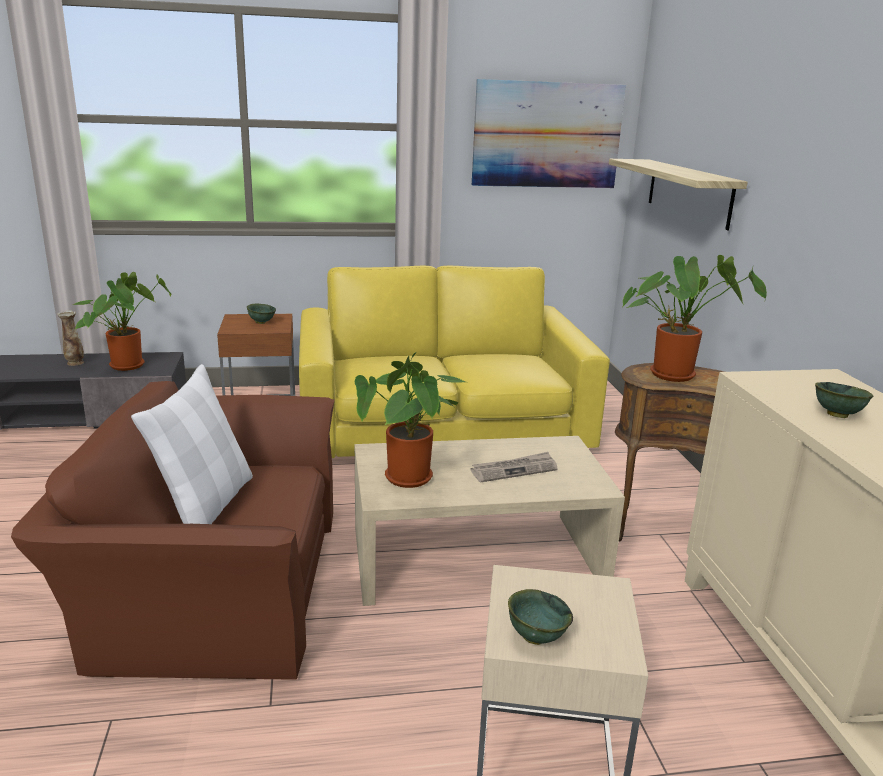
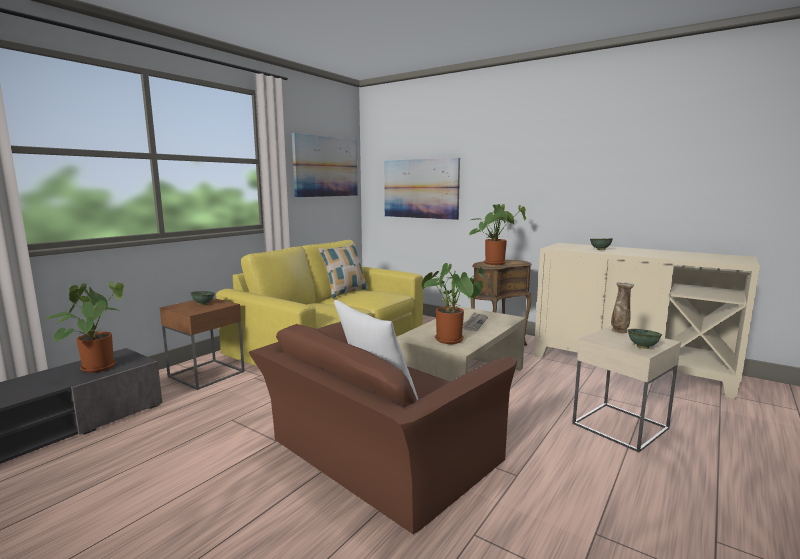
camera: 45 degrees left, 10 degrees down
(75, 363) = (36, 382): vase -> vase (619, 331)
(494, 353) = (345, 292): none -> pillow
(688, 192) = (420, 189): shelf -> picture

